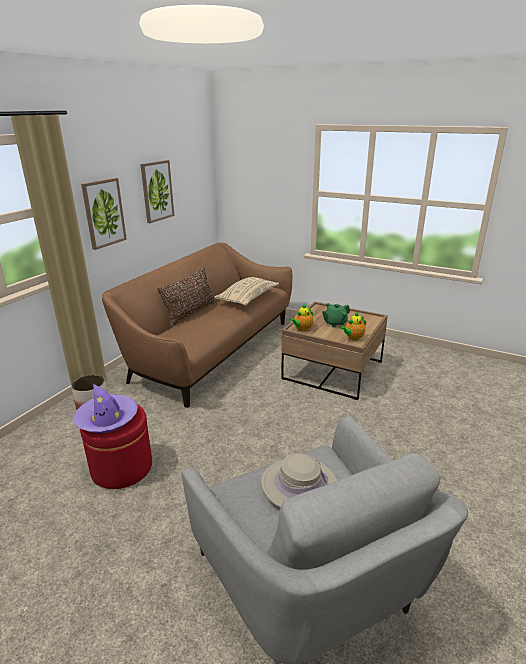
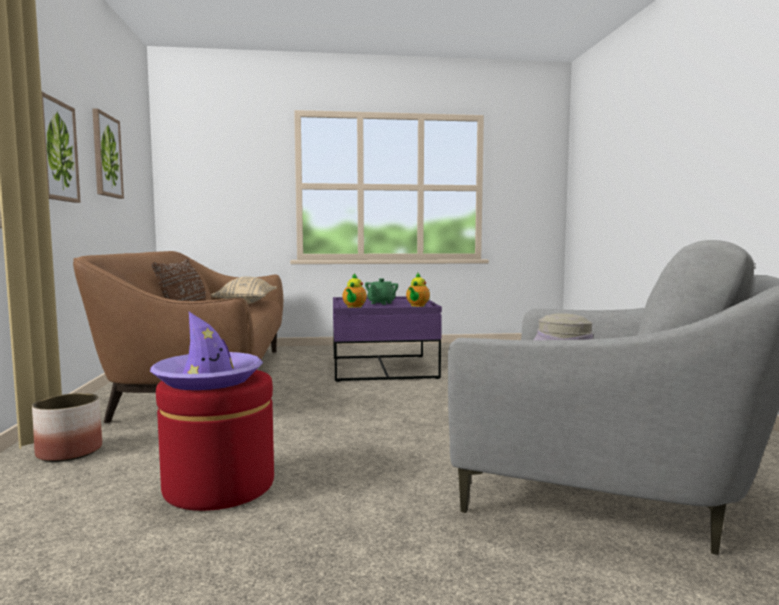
camera: 35 degrees left, 20 degrees down
(332, 370) = (382, 368): brown coffee table -> purple coffee table

